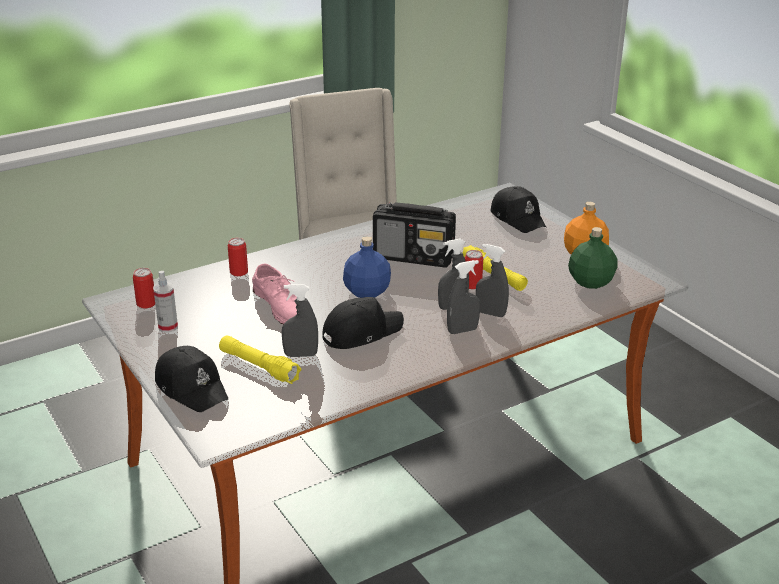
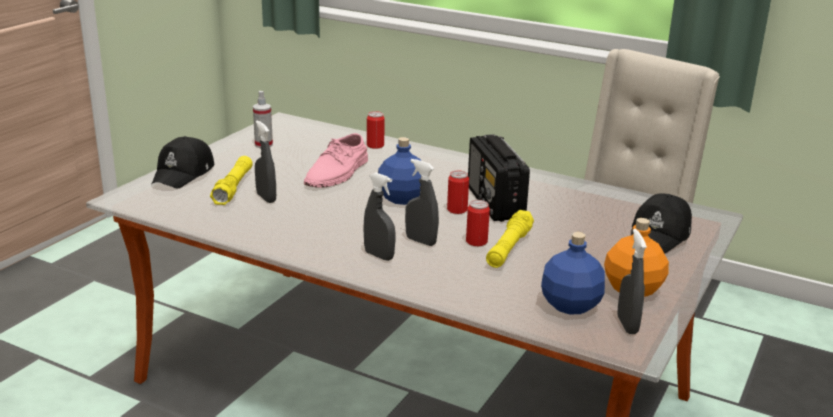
camera: 60 degrees right, 5 degrees down
(146, 304) = (290, 130): can -> can (457, 210)
(361, 332) = (327, 212): black cap -> none
(490, 313) = (429, 262): grey spray bottle -> grey spray bottle (627, 325)
(591, 282) = (571, 305): green bottle -> blue bottle

